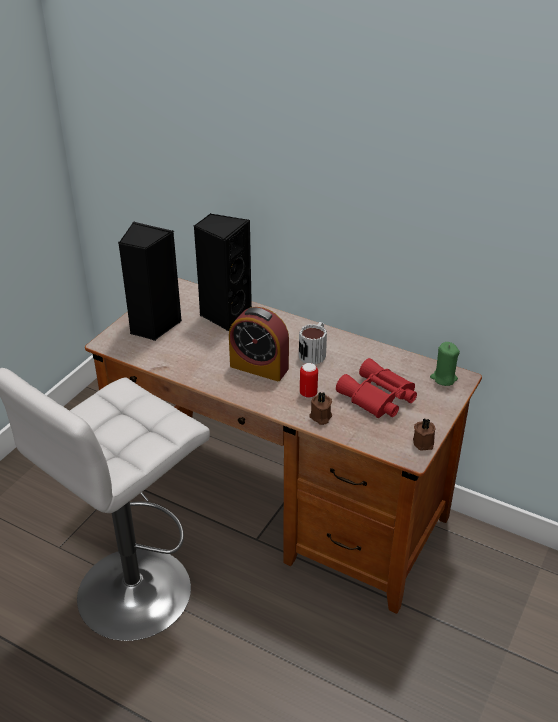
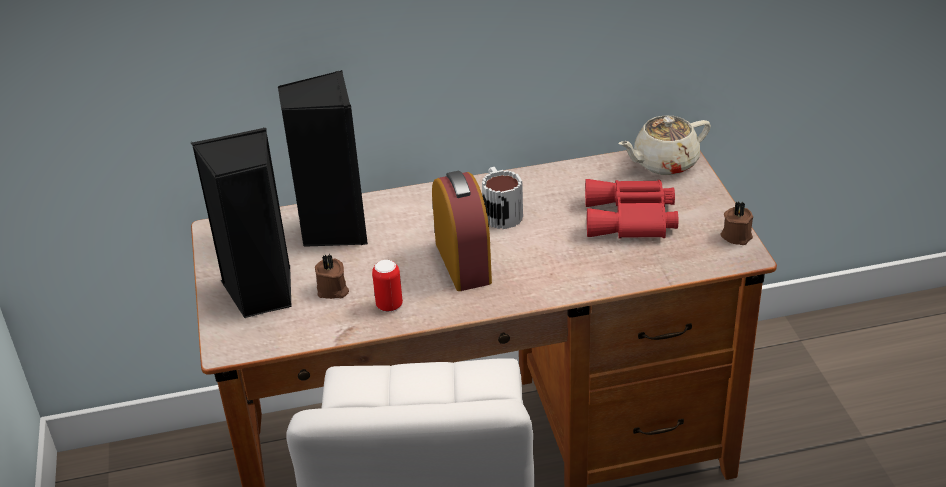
camera: 40 degrees left, 0 degrees up
(259, 367) = (463, 262): alarm clock -> alarm clock turned 90 degrees counterclockwise
(308, 394) = (557, 258): can -> can (389, 305)
(320, 417) = (605, 273): brown candle -> brown candle (333, 290)
(443, 378) = (664, 163): green candle -> beige teapot

